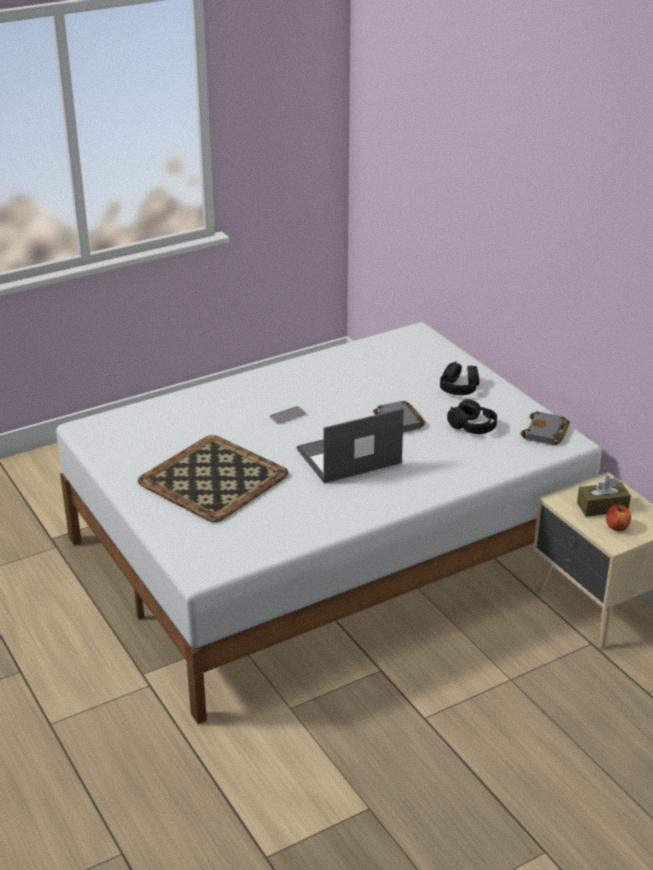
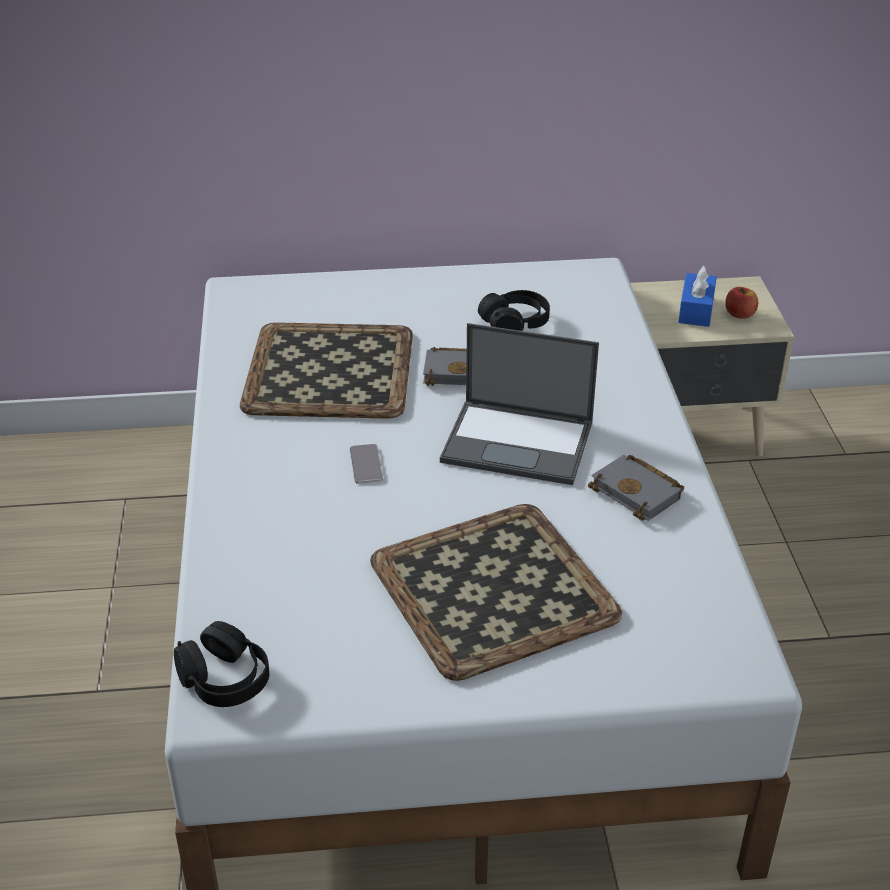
camera: 65 degrees left, 5 degrees up
(348, 457) = (519, 442): laptop -> laptop turned 75 degrees counterclockwise
(363, 382) = (331, 372): none -> tray
(459, 388) = (413, 303): black headphones -> black headphones (224, 679)
(546, 433) = (568, 279): grey book -> grey book (639, 493)
(602, 507) = (696, 310): brown tissue box -> blue tissue box

